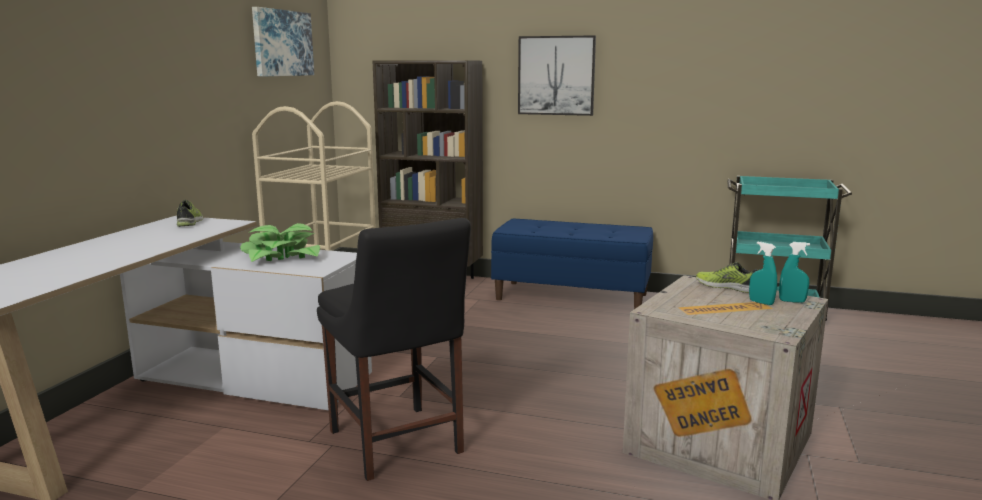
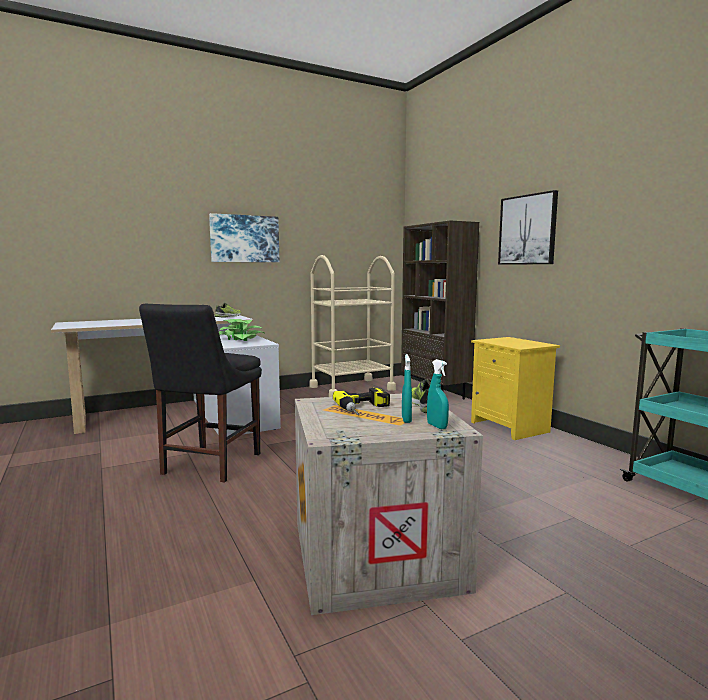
camera: 45 degrees right, 5 degrees down
(282, 43) = (351, 217): picture -> picture (244, 239)
(572, 297) = (511, 427): blue bench -> yellow nightstand
(711, 303) = (365, 409): none -> power drill

